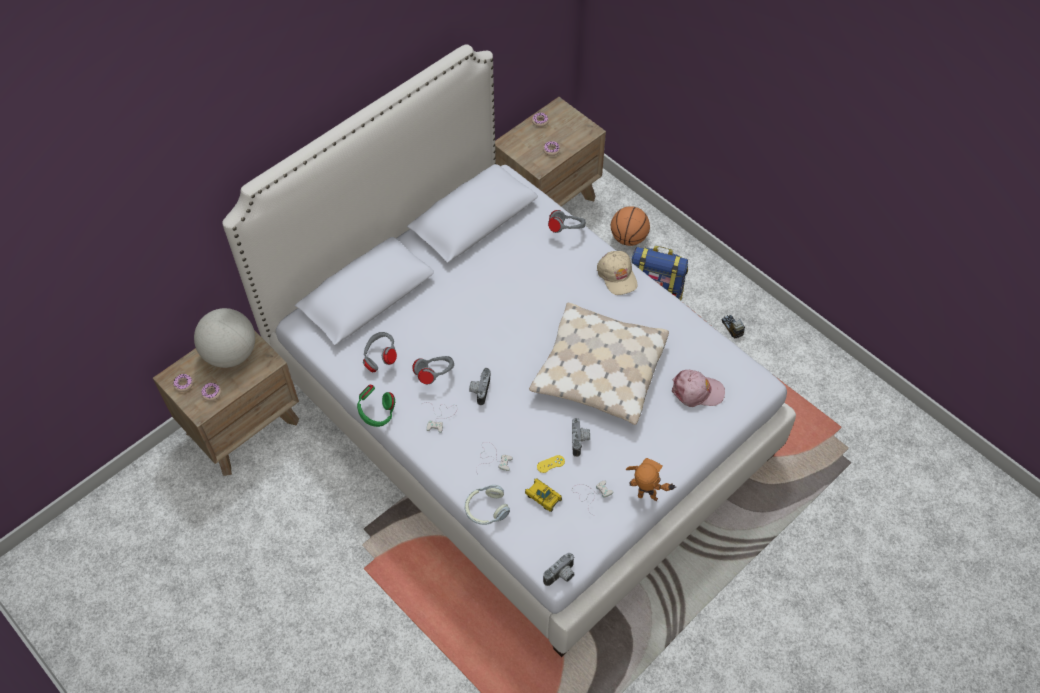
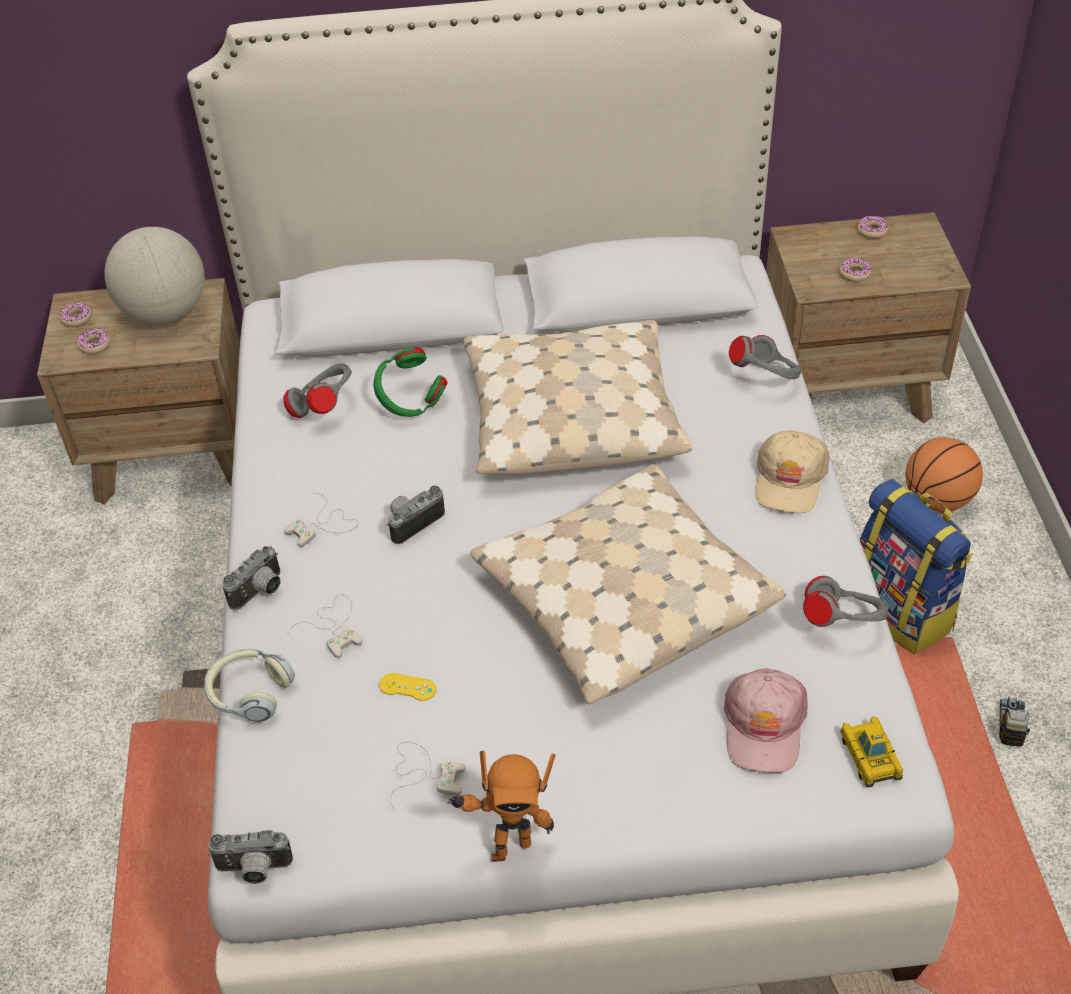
camera: 40 degrees right, 10 degrees down
(377, 414) = (244, 474): green headphones -> green headphones (410, 403)
(435, 375) = (373, 467): grey headphones -> grey headphones (842, 623)
(500, 298) = (571, 417): none -> beige pillow
(543, 496) = (347, 727): toy car -> toy car (870, 756)
(580, 441) = (488, 682): camera -> camera (260, 592)
(647, 500) = (508, 846): toy robot -> toy robot turned 105 degrees clockwise
(697, 391) = (764, 726): pink cap -> pink cap turned 60 degrees clockwise

